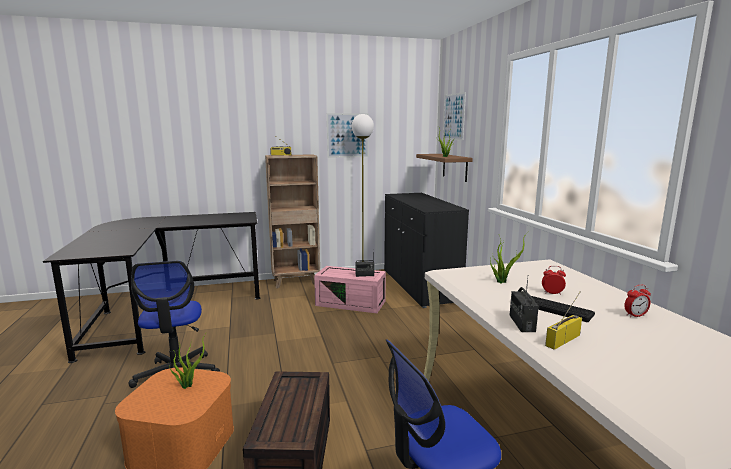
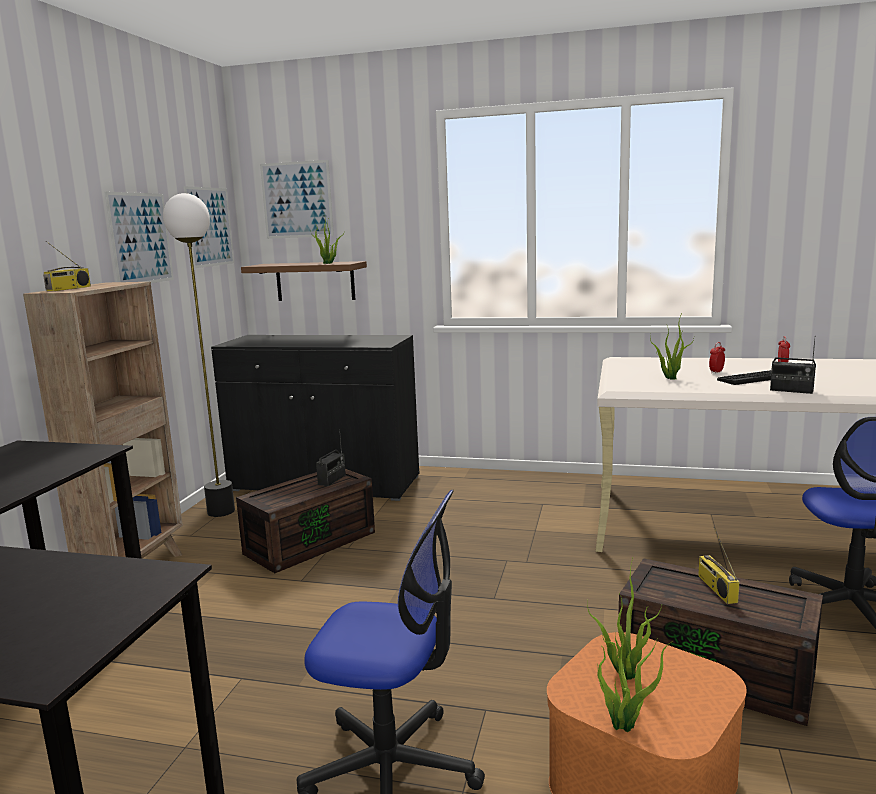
camera: 60 degrees left, 0 degrees up
(141, 392) = (626, 725): none -> potted plant
(352, 303) = (310, 541): pink storage box -> brown storage box
(407, 131) = (210, 227): none -> picture
(562, 340) = (831, 387): radio -> radio (715, 588)

